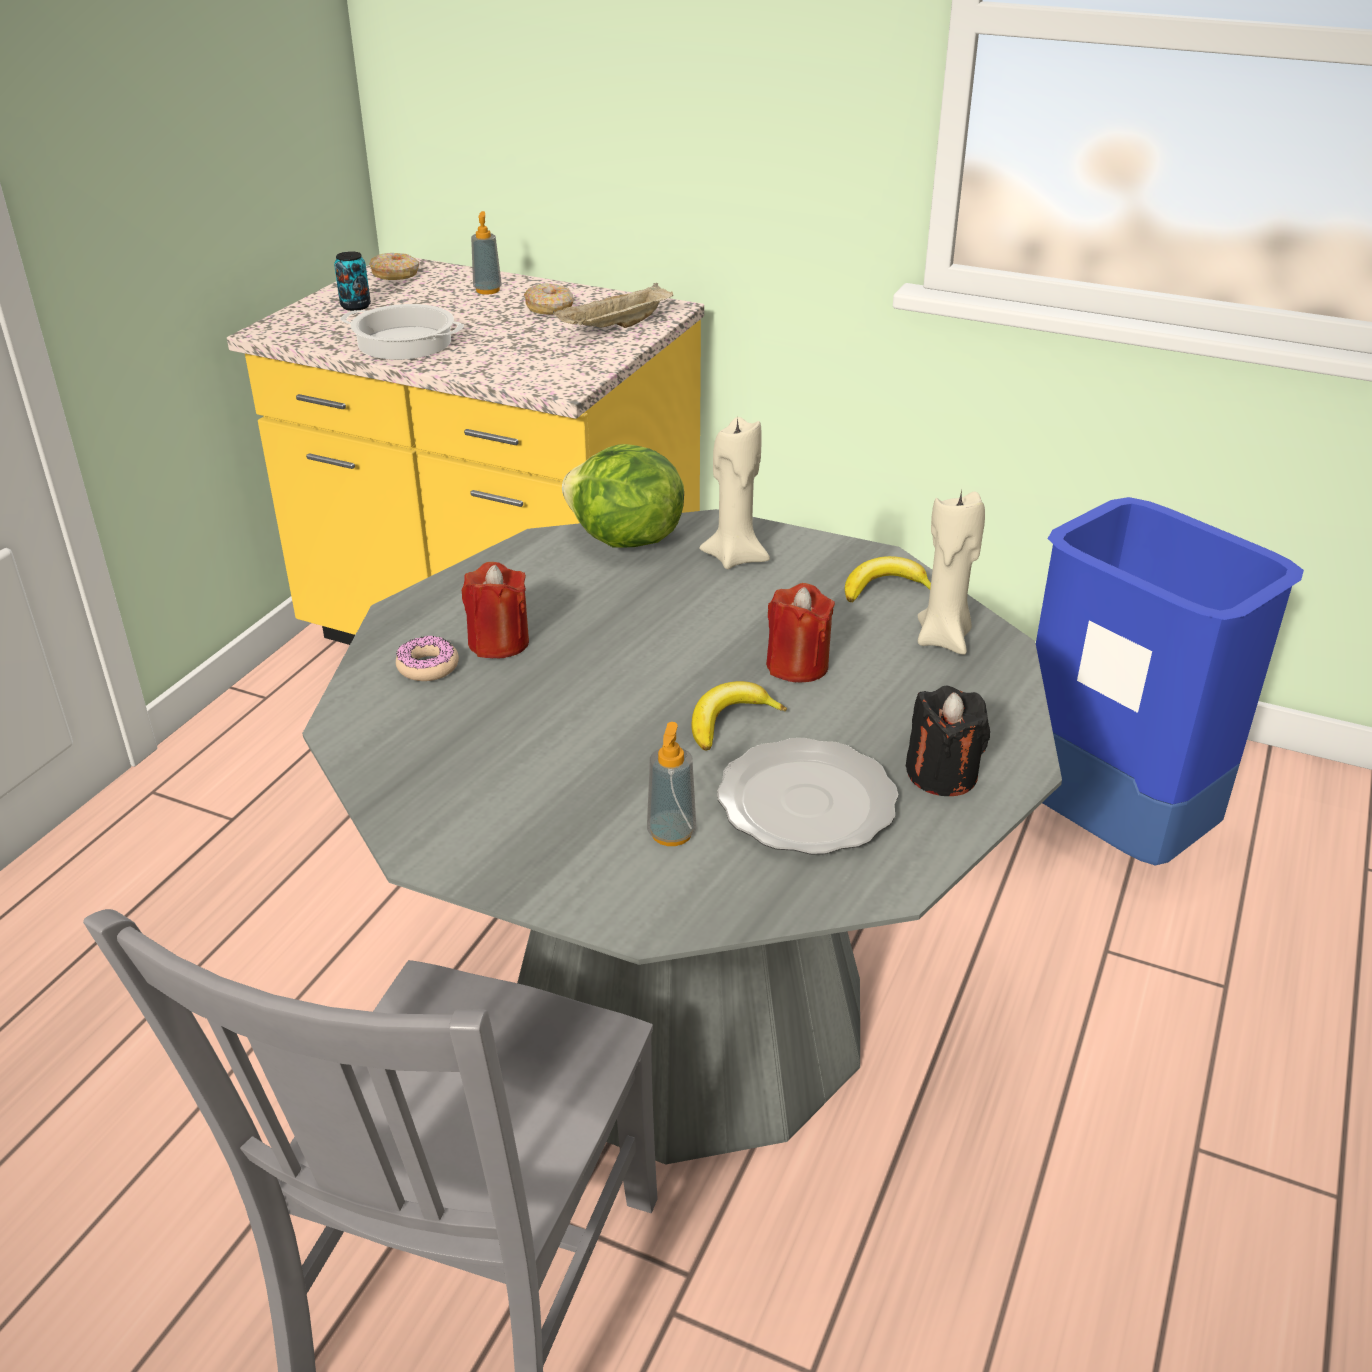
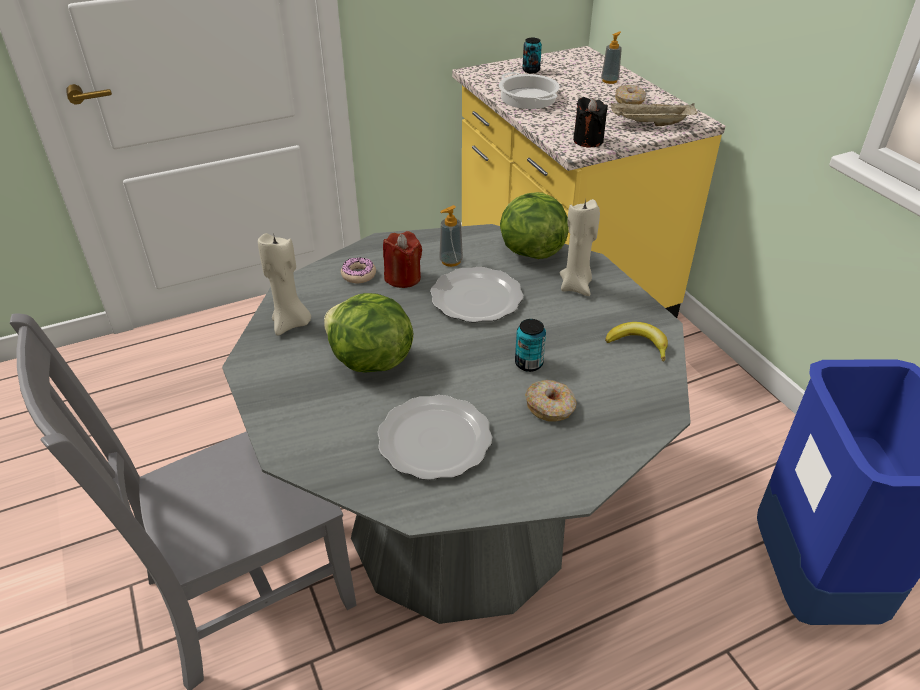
camera: 40 degrees right, 5 degrees up
(396, 274) = (574, 58): donut -> donut (550, 407)
(599, 760) = (369, 361): none -> lettuce
(630, 623) = (475, 297): none -> plate
(671, 833) = (353, 417): soap dispenser -> soap dispenser (451, 261)
(729, 721) = (454, 375): banana -> none
(797, 665) = (528, 363): red candle -> can
(942, 774) = (524, 468): black candle -> black candle (588, 140)
(944, 639) = (633, 391): beige candle -> beige candle (291, 323)

